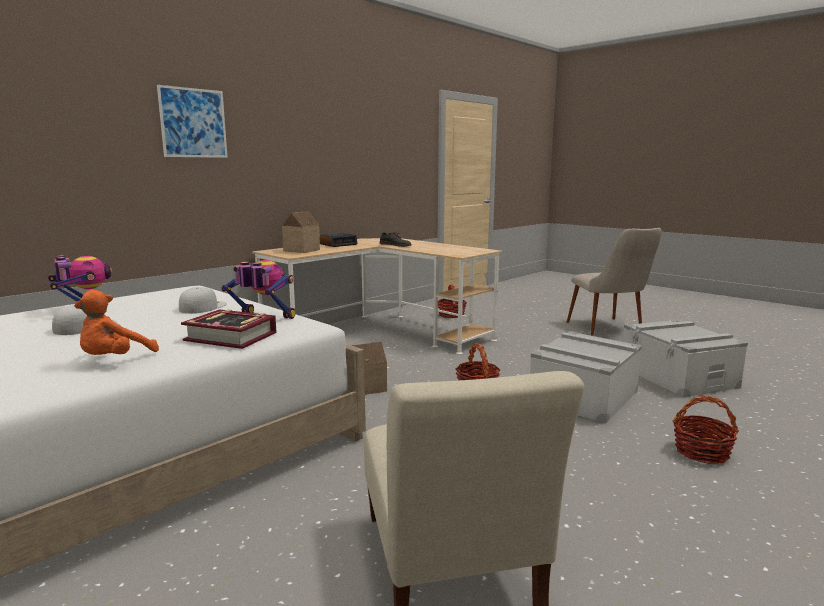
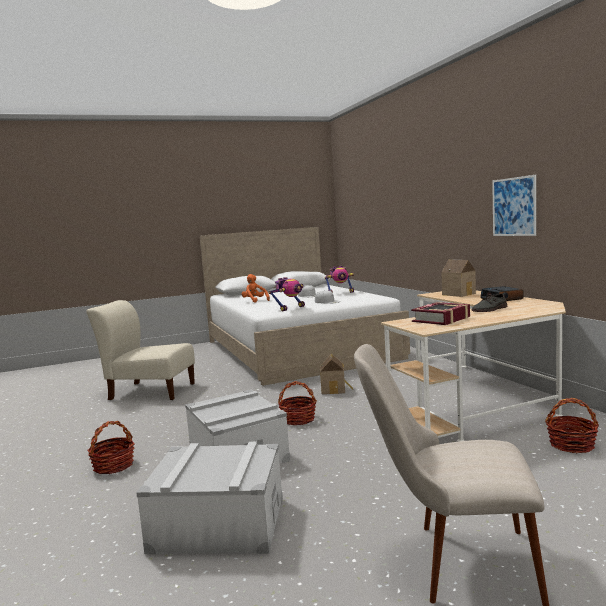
camera: 115 degrees right, 5 degrees down
(193, 123) = (437, 189): picture -> picture (514, 206)
(231, 337) = (264, 307): book -> book (441, 319)

